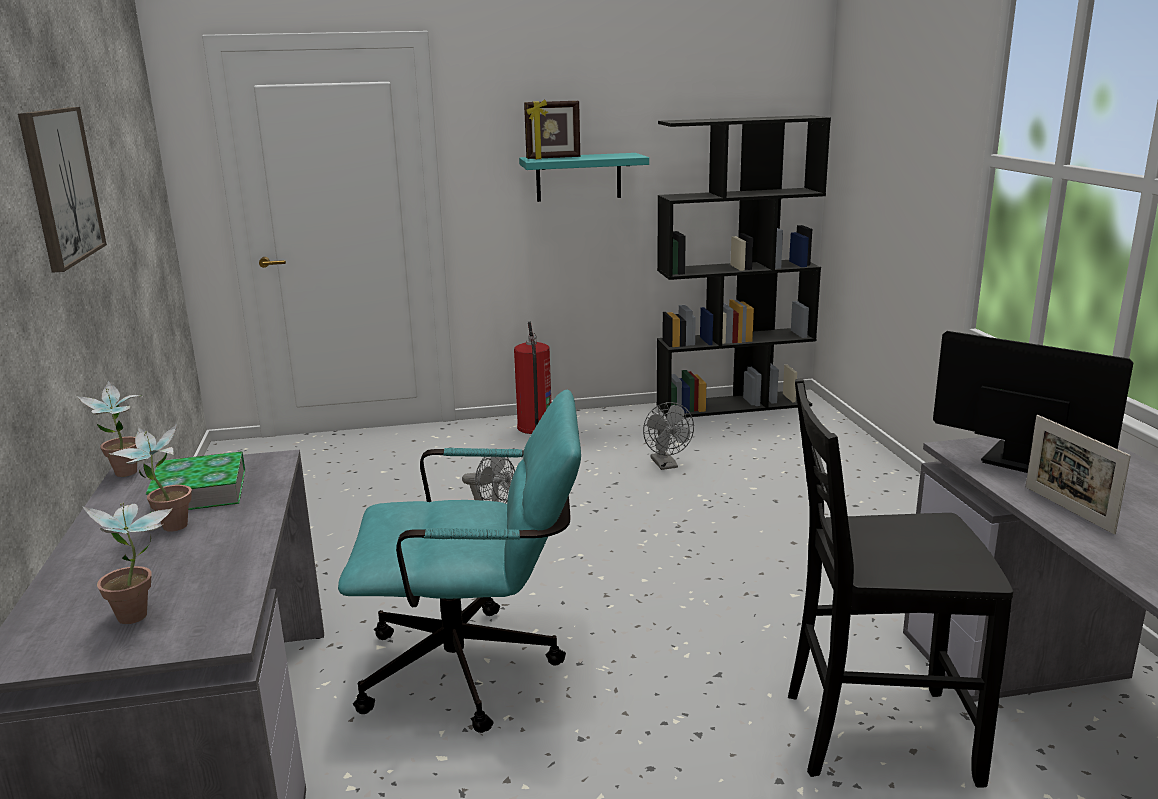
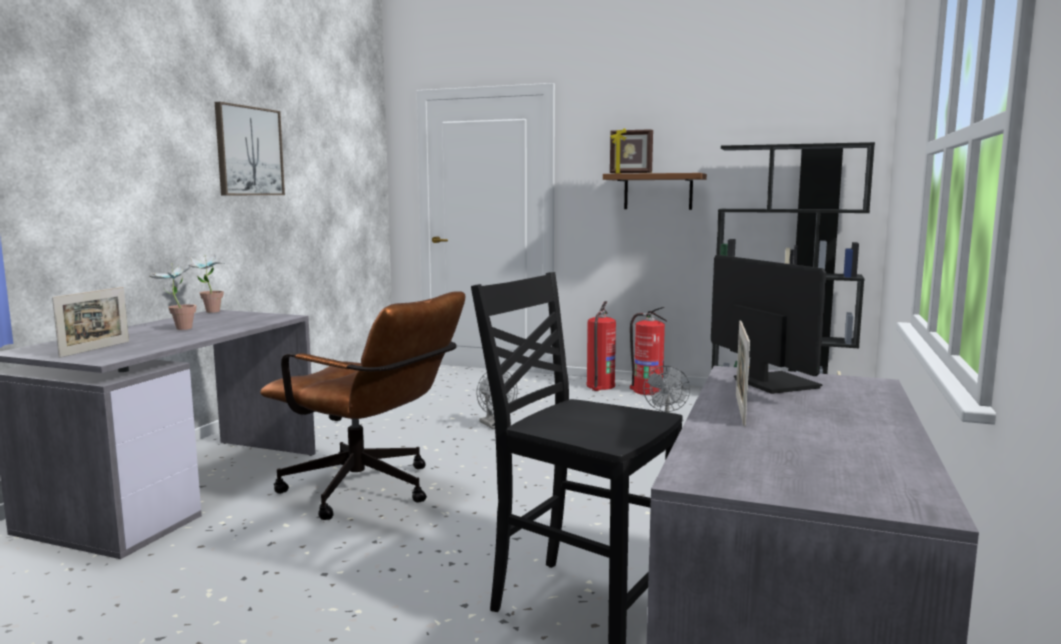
camera: 30 degrees right, 10 degrees down
(143, 616) = (95, 349): potted plant -> picture frame
(200, 491) = (225, 320): book -> none
(477, 669) = (370, 491): turquoise office chair -> brown office chair
(578, 177) = (658, 191): turquoise shelf -> brown shelf
(593, 423) = (647, 391): none -> fire extinguisher

